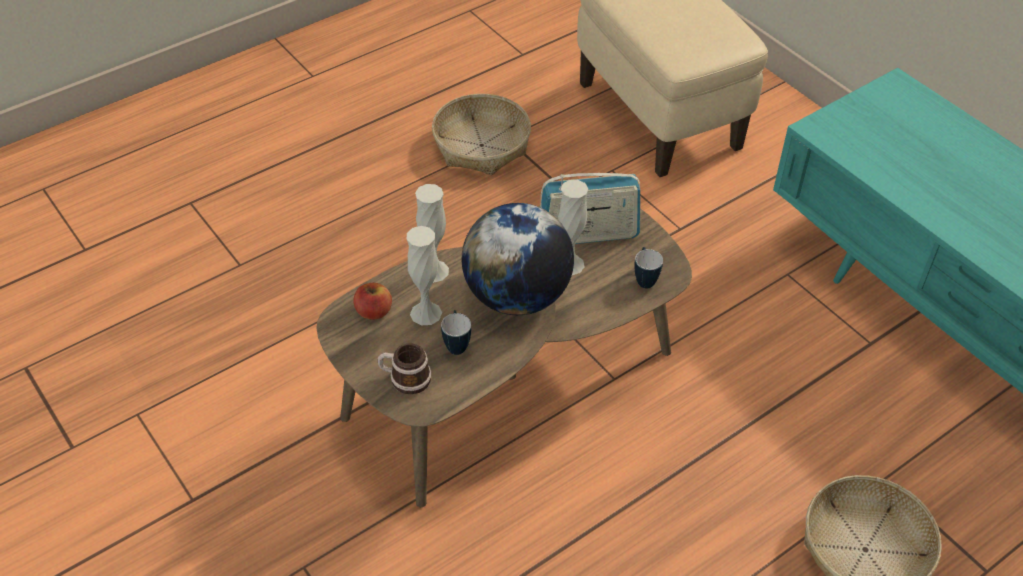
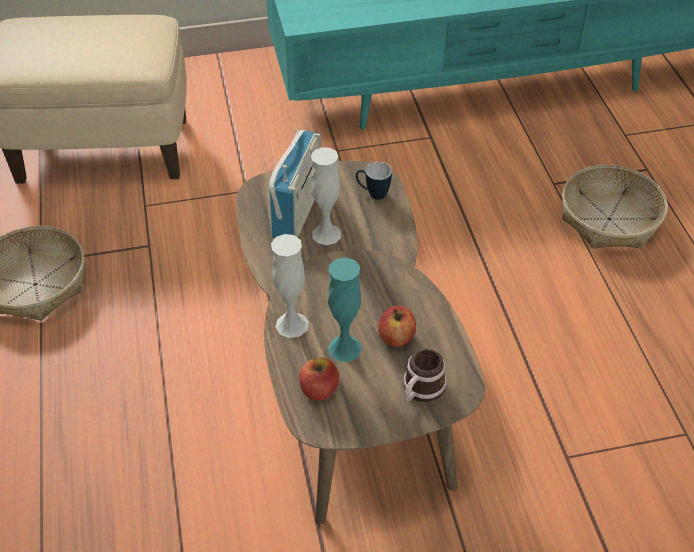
camera: 65 degrees left, 0 degrees up
(426, 313) = (344, 348): white vase -> turquoise vase
(456, 344) = (396, 337): mug -> apple
(517, 296) = (361, 274): globe -> none

